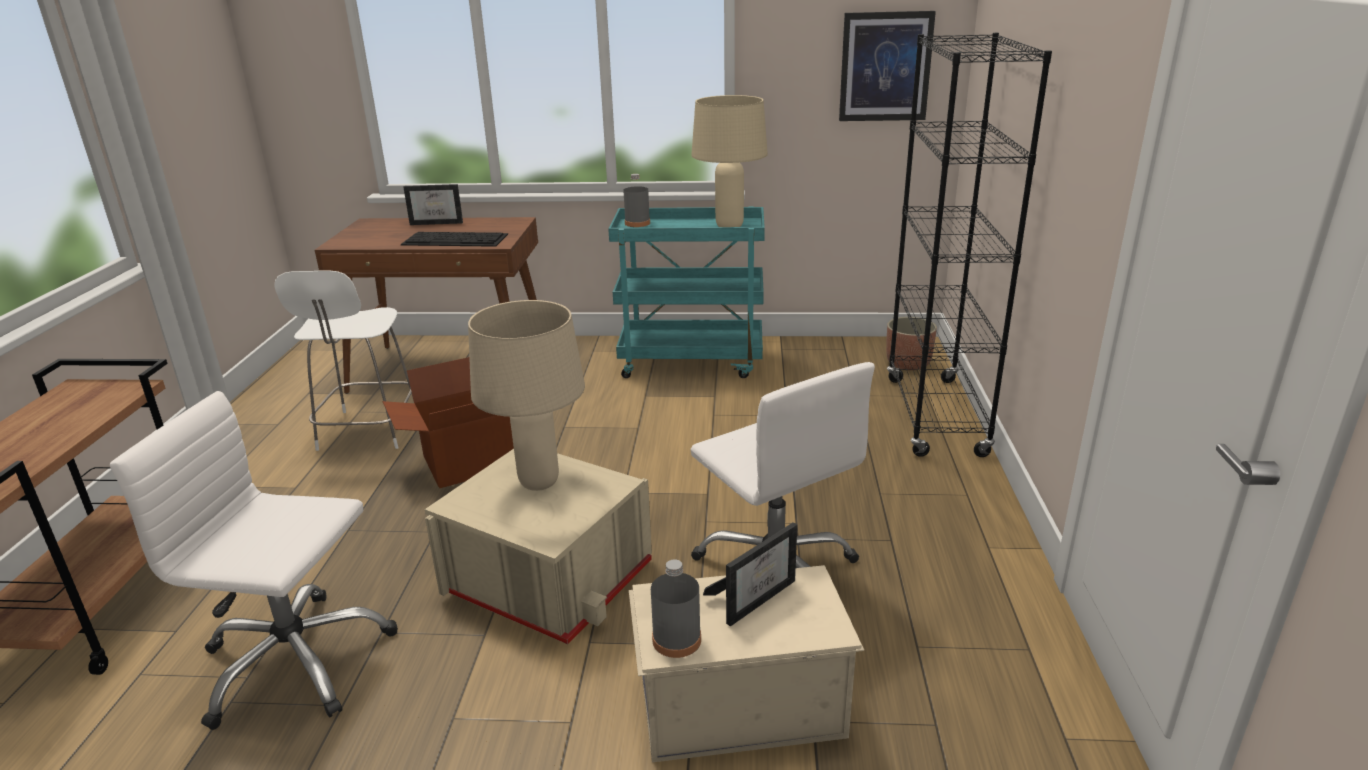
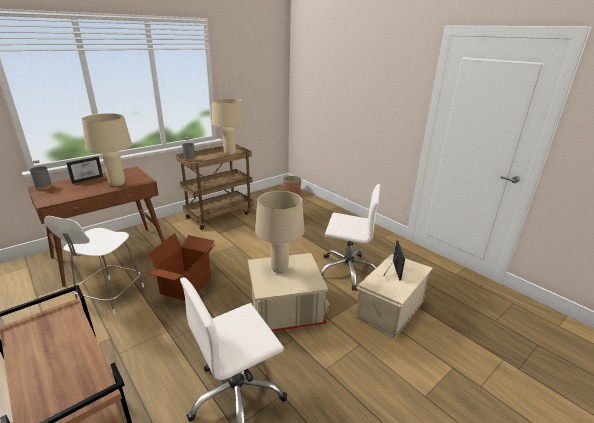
camera: 45 degrees left, 0 degrees up
(368, 431) = (109, 297): white chair -> white chair turned 60 degrees clockwise
(456, 239) = (117, 184): keyboard -> beige table lamp
(676, 640) = (396, 291): grey bottle -> grey bottle (44, 187)
(692, 362) = (219, 215): turquoise cart -> brown cart
(885, 67) = (265, 83): picture -> none
(935, 416) = (321, 206): black bookcase -> none

